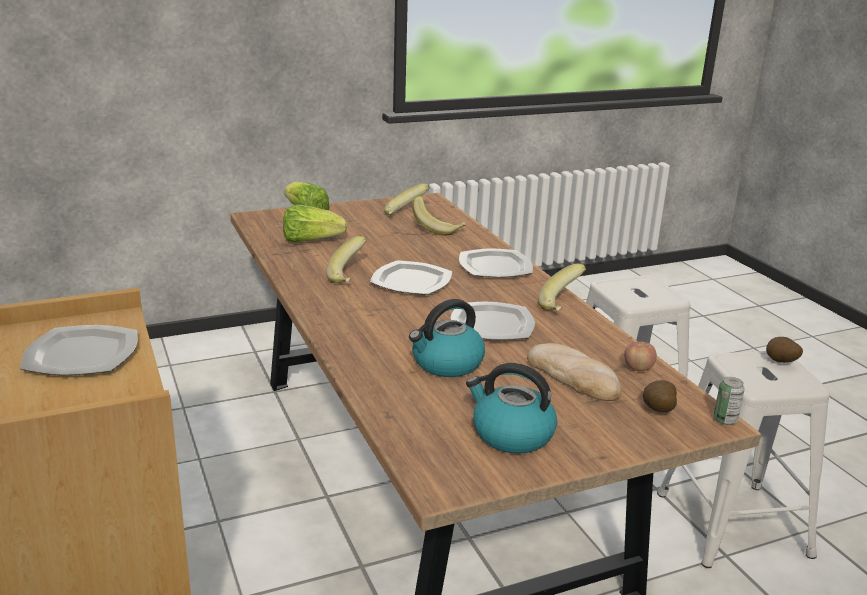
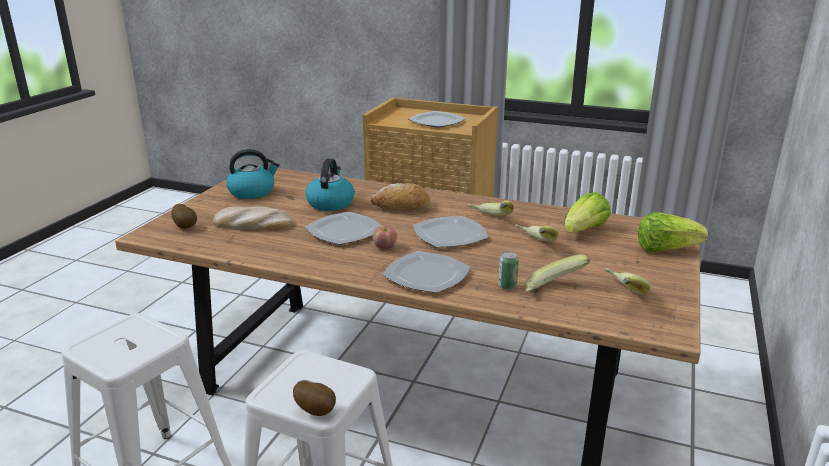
camera: 135 degrees right, 0 degrees up
(387, 323) = (401, 207): none -> bread
(563, 305) = (321, 265): banana -> banana (532, 244)
(638, 368) = (217, 244): apple -> apple (385, 247)
(725, 420) = (141, 237): can -> can (507, 286)
(780, 362) = (114, 359): potato -> potato (316, 411)

